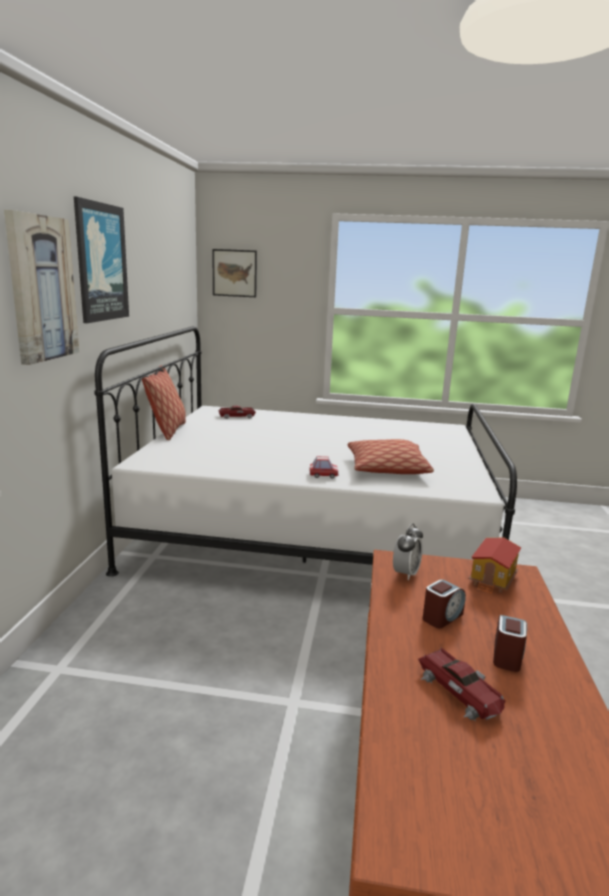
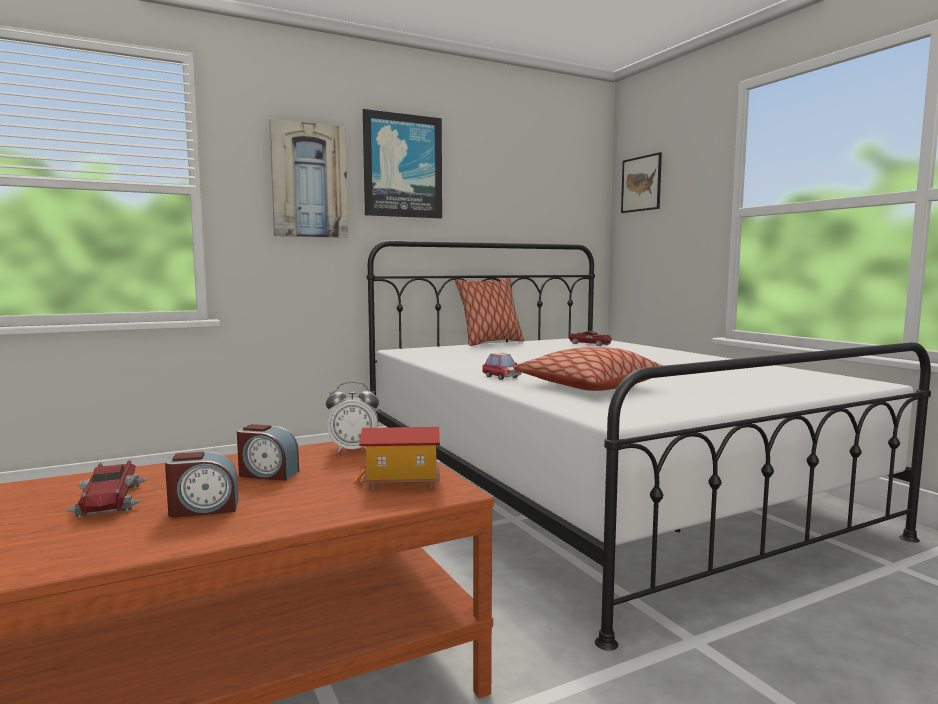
camera: 55 degrees right, 10 degrees down
(460, 691) = (111, 499): toy car -> toy car turned 45 degrees counterclockwise

